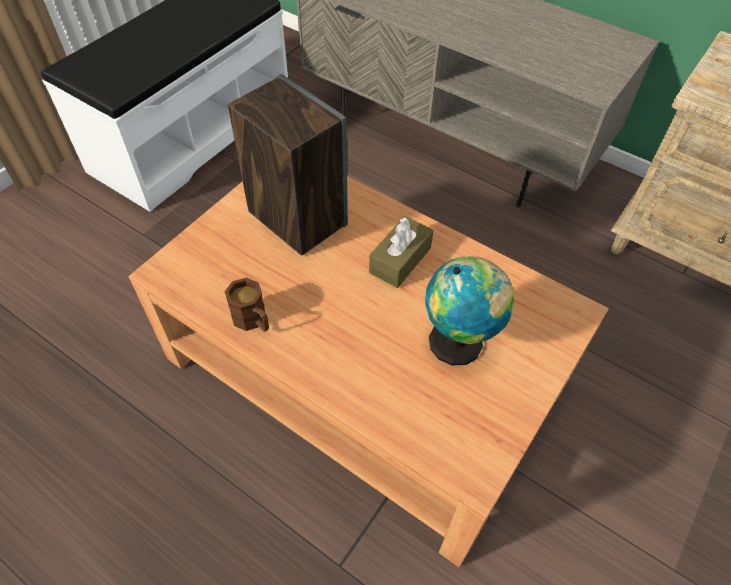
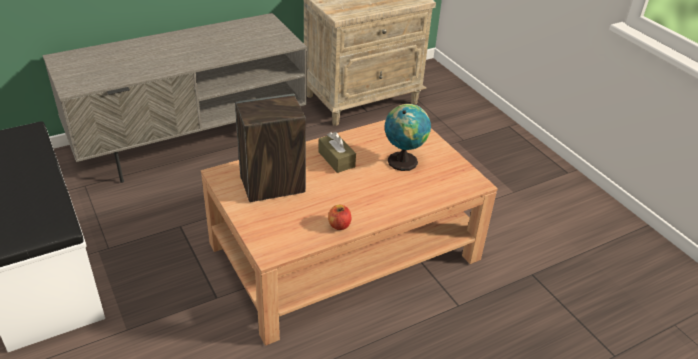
camera: 65 degrees left, 15 degrees down
(253, 321) = (339, 225): brown mug -> apple

